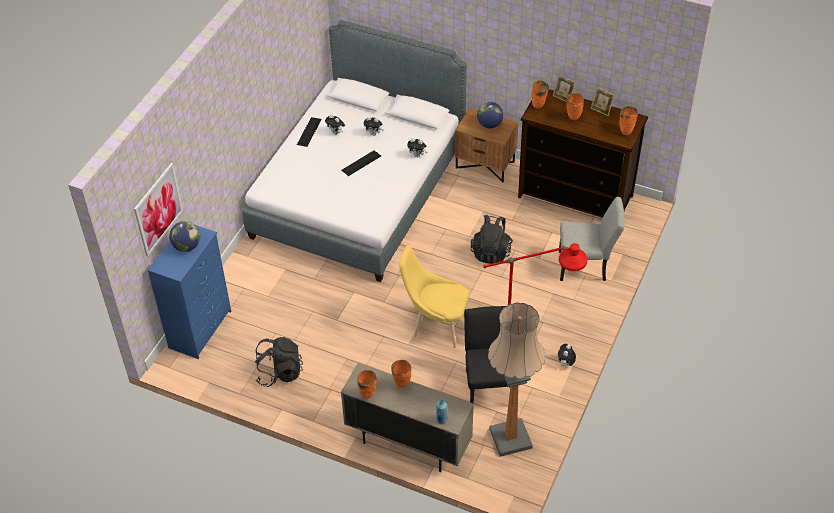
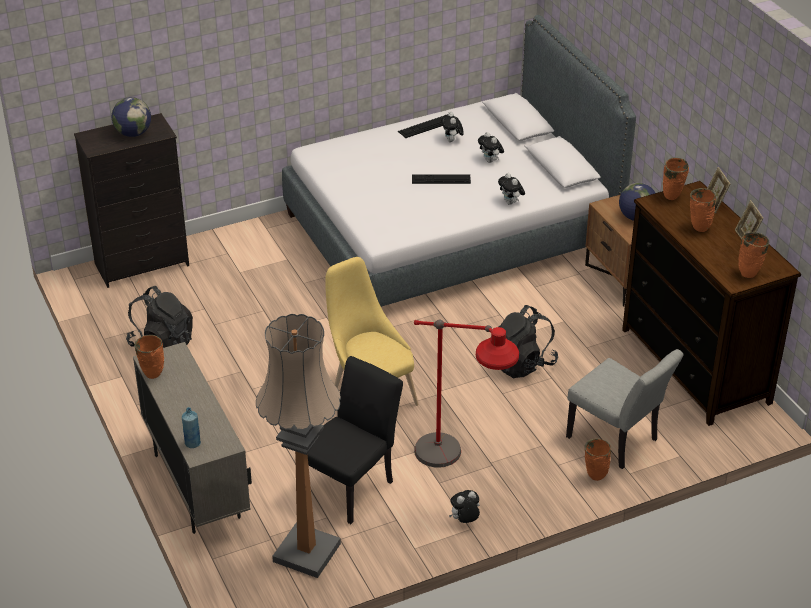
camera: 40 degrees right, 10 degrees down
(158, 209) = (117, 70): picture -> none
(201, 329) = (143, 265): blue dresser -> black dresser
(401, 385) = (197, 387): orange vase -> orange vase (594, 477)

